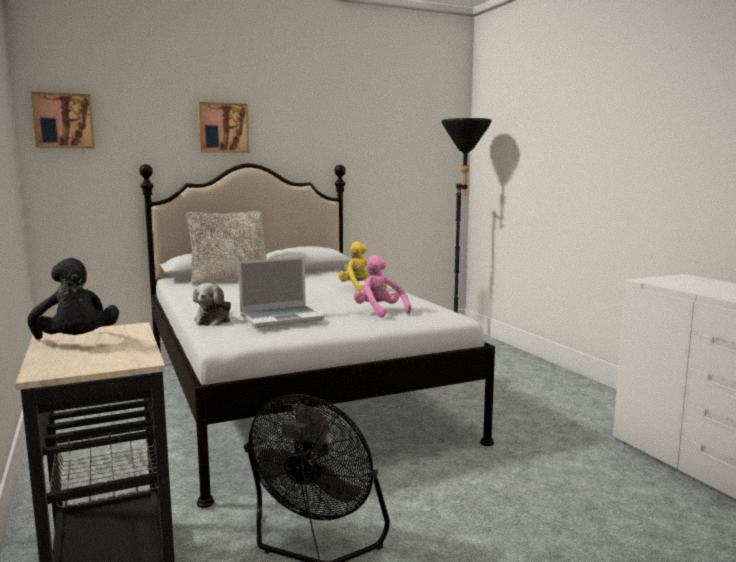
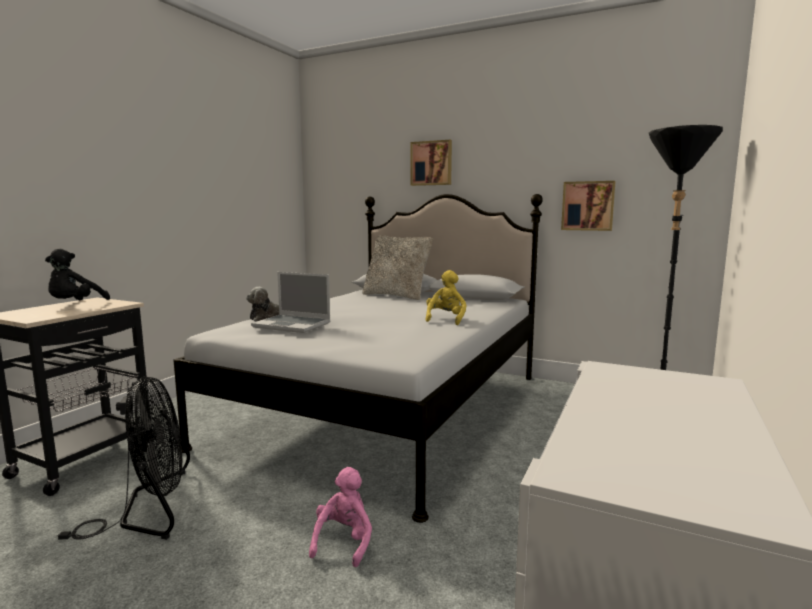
camera: 50 degrees right, 0 degrees up
(63, 121) = (326, 166): picture -> picture (588, 206)
(379, 312) = (372, 339): pink plush toy -> pink plush toy (344, 542)

